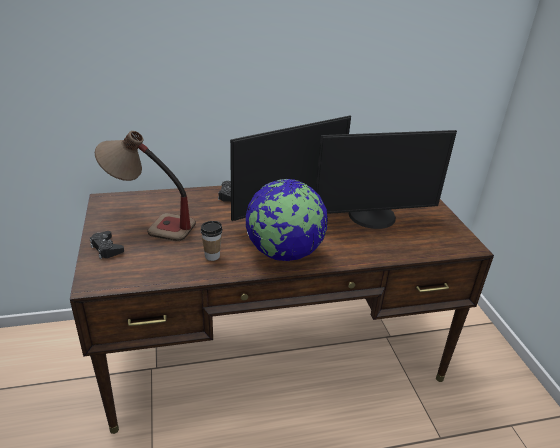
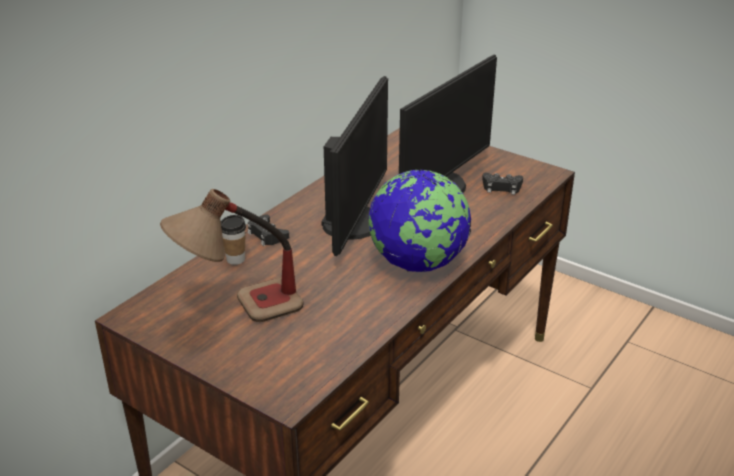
camera: 40 degrees left, 0 degrees up
(106, 248) = (236, 362): black game controller -> black game controller (501, 187)
(212, 256) = (358, 304): cup -> cup (235, 259)

